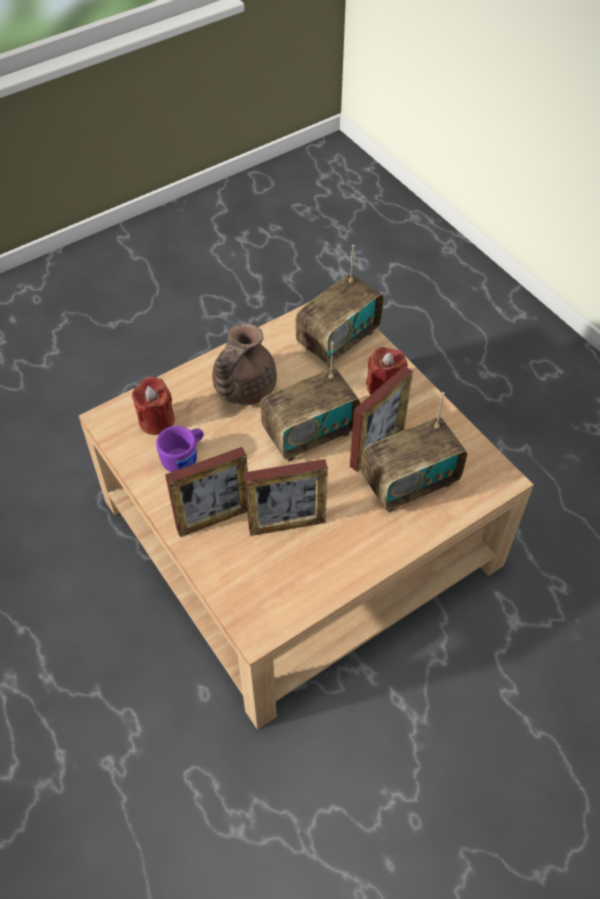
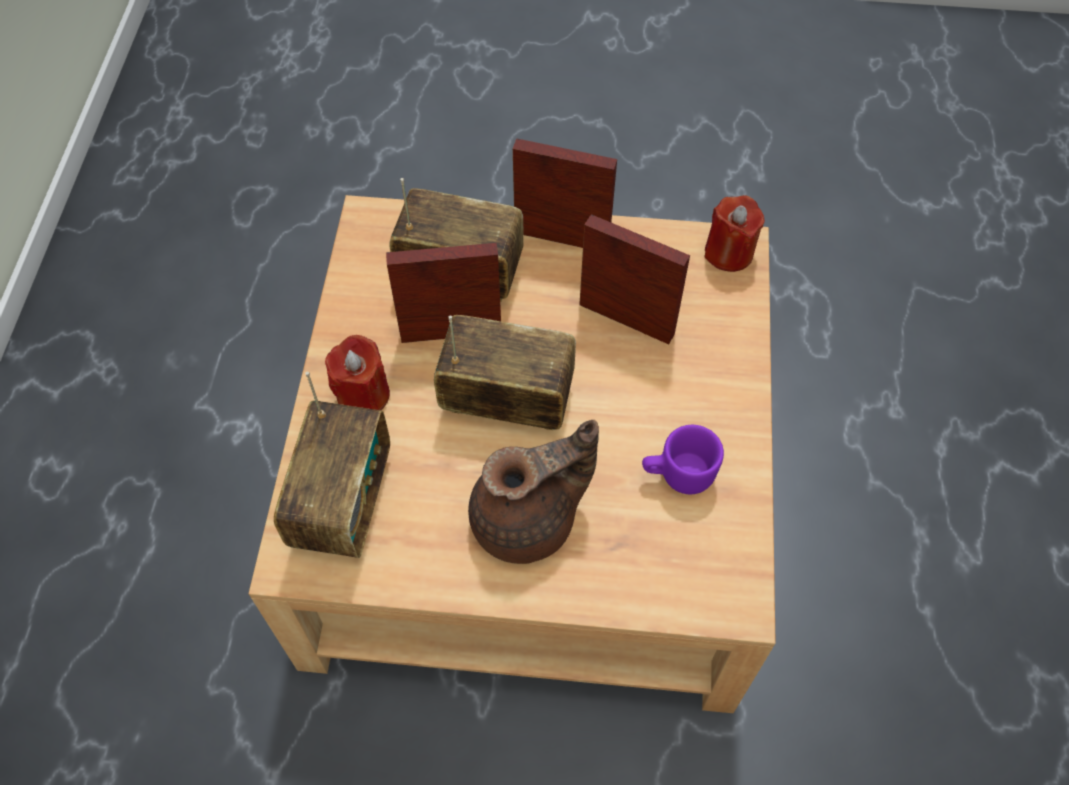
camera: 140 degrees left, 5 degrees up
(156, 420) = (675, 553): red candle -> red candle (729, 252)
(213, 519) = (700, 377): picture frame -> picture frame (561, 238)
(338, 340) = (342, 502): radio -> radio turned 105 degrees clockwise

